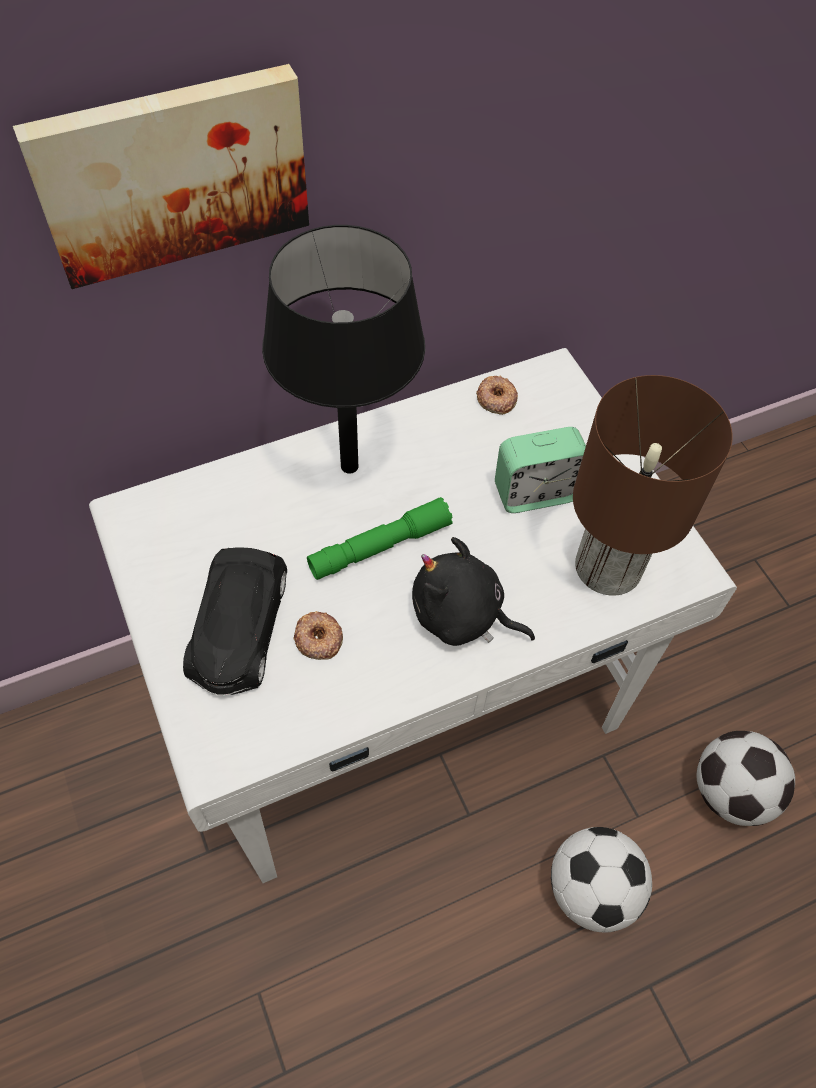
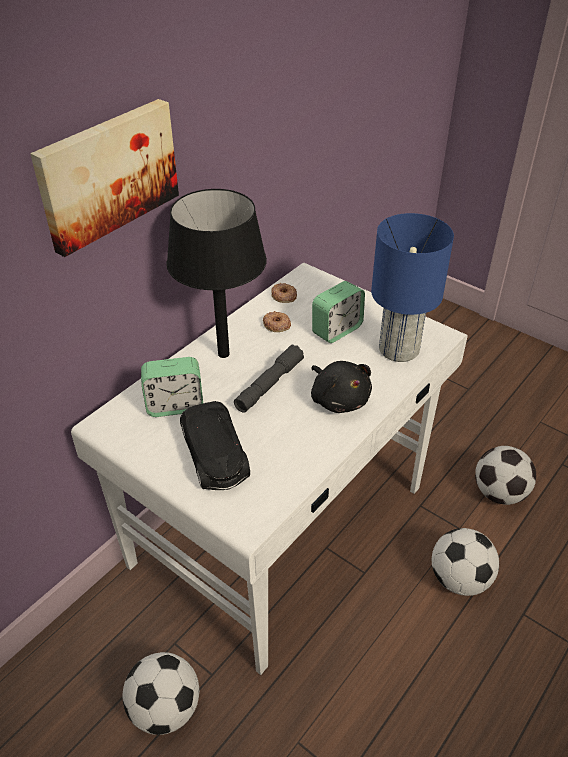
camera: 25 degrees left, 15 degrees down
(134, 865) = (166, 708): none -> football
(235, 524) = (175, 405): none -> alarm clock
(318, 639) = (266, 441): donut -> donut (276, 325)
(380, 547) = (269, 385): green flashlight -> grey flashlight
(462, 615) = (339, 399): black plush toy -> black plush toy turned 120 degrees counterclockwise
(608, 566) = (398, 348): brown table lamp -> blue table lamp

